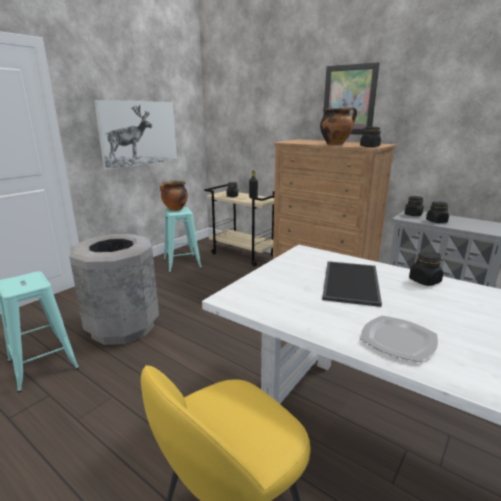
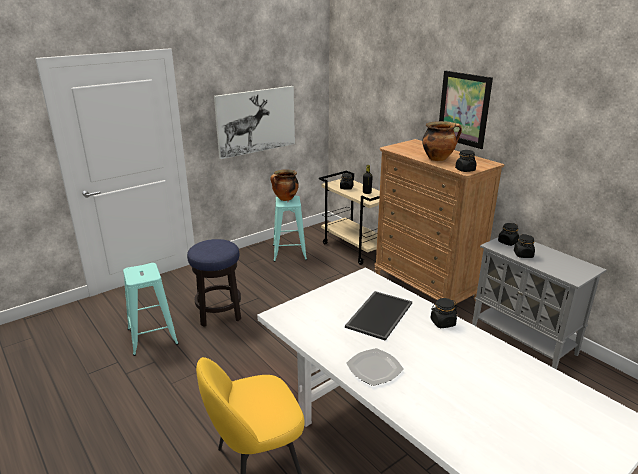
camera: 15 degrees right, 5 degrees up
(123, 327) = (219, 313): grey trash can -> stool

